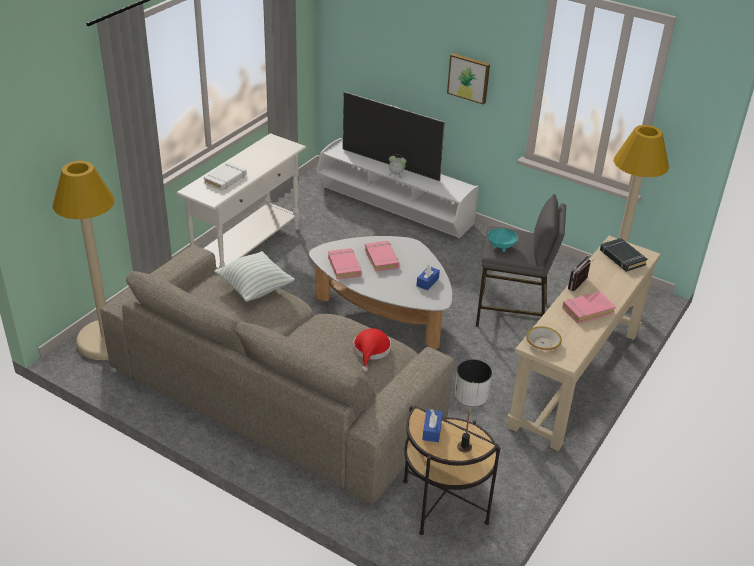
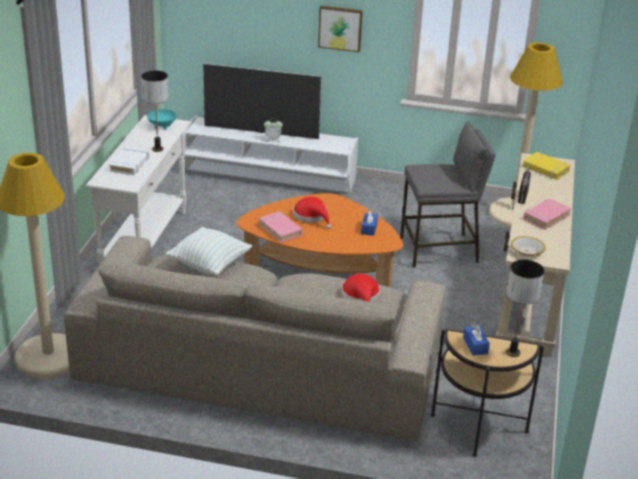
camera: 20 degrees left, 5 degrees down
(259, 169) = (158, 149): none -> table lamp
(381, 259) = (312, 216): pink book -> red hat
(384, 313) = (319, 273): white coffee table -> orange coffee table
(502, 246) = (431, 180): turquoise bowl -> turquoise bowl (162, 126)
(622, 258) = (545, 169): black book -> yellow book

